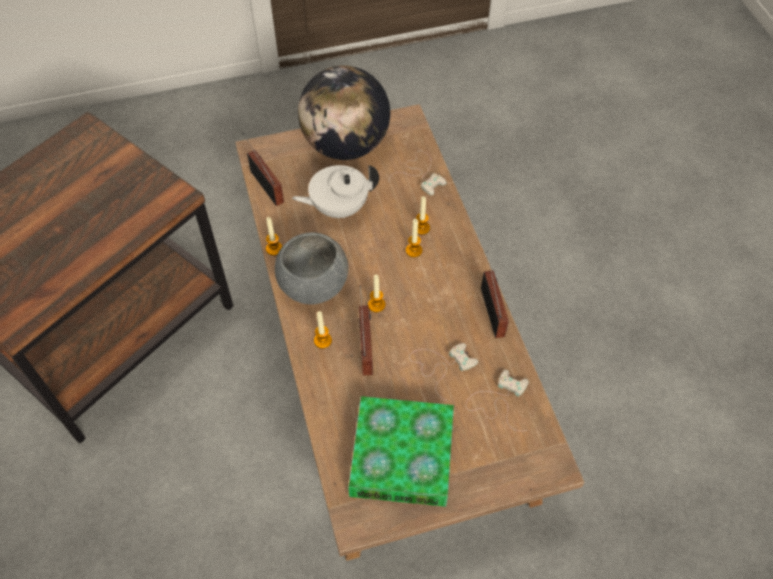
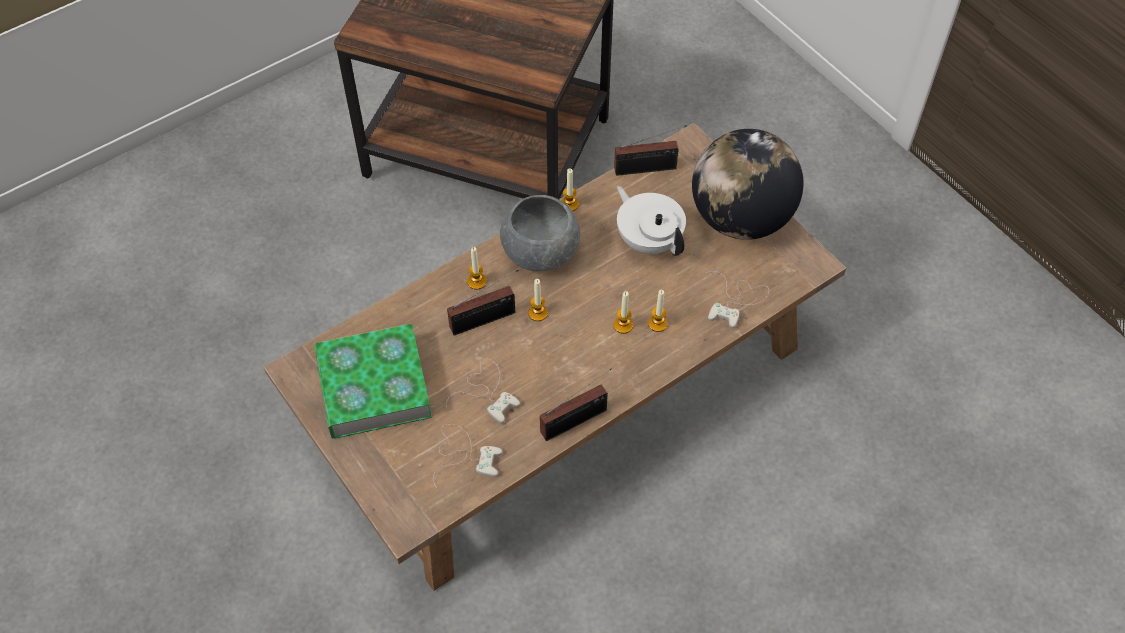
camera: 70 degrees right, 0 degrees up
(266, 184) = (649, 168): radio -> radio turned 45 degrees clockwise

